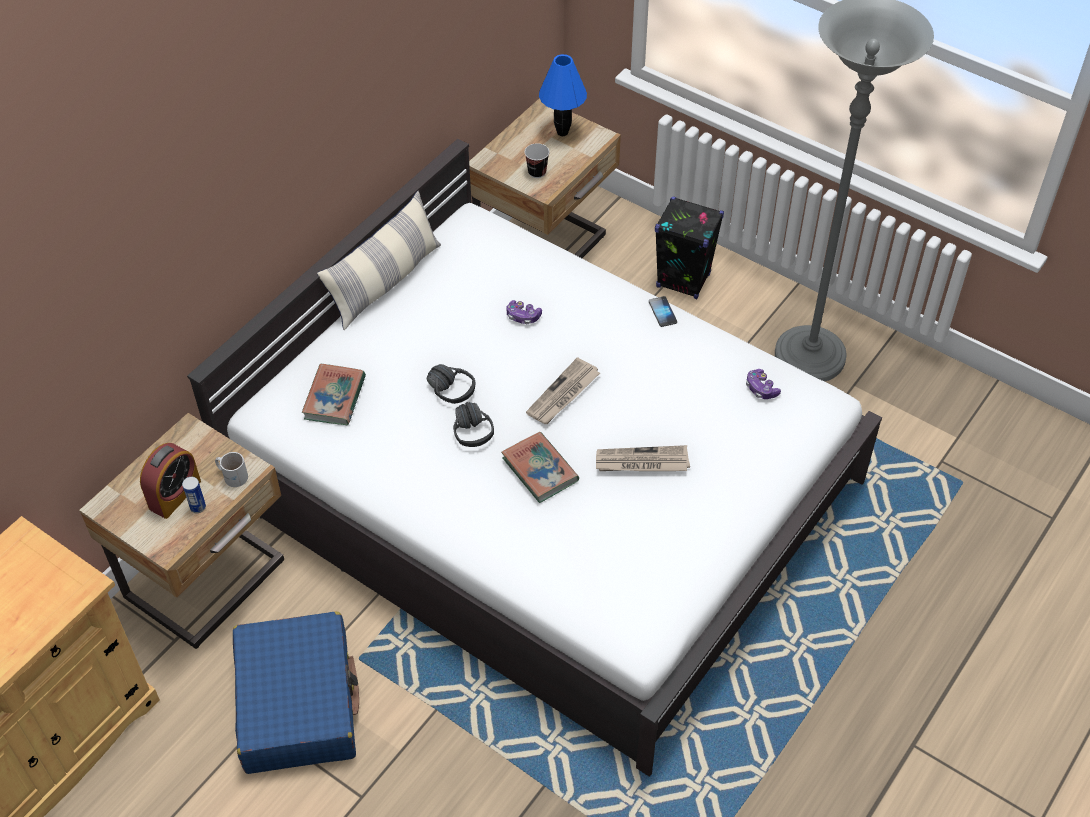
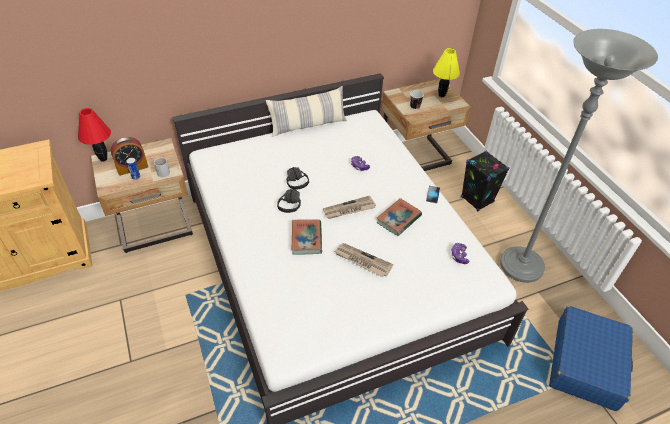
camera: 30 degrees right, 5 degrees down
(109, 504) = (104, 159): none -> red table lamp
(298, 703) = (143, 300): blue suitcase -> blue suitcase (586, 363)
(334, 398) = (241, 162): book -> book (398, 219)
(563, 132) = (442, 95): blue table lamp -> yellow table lamp

